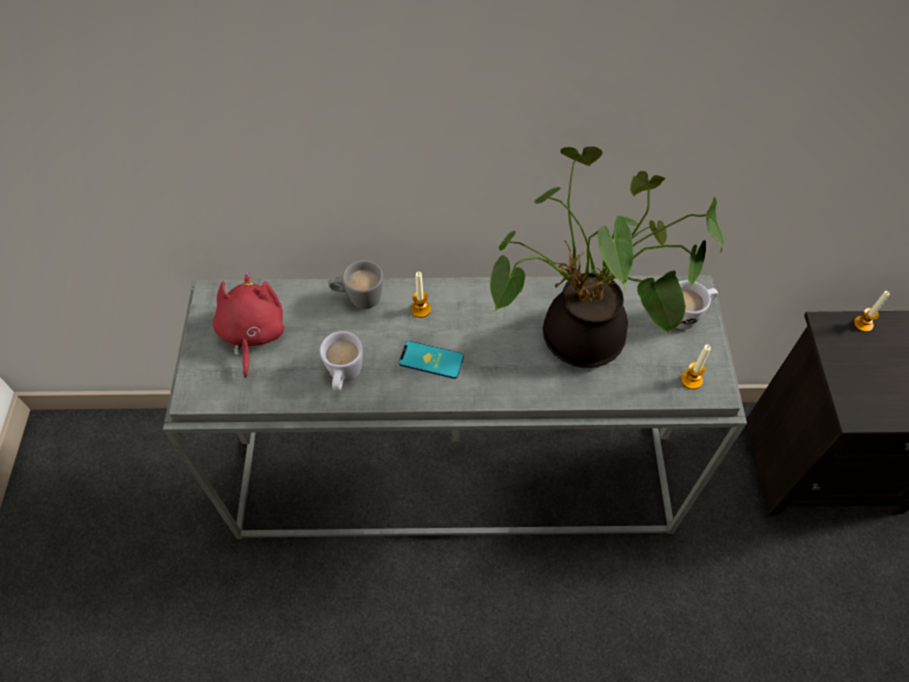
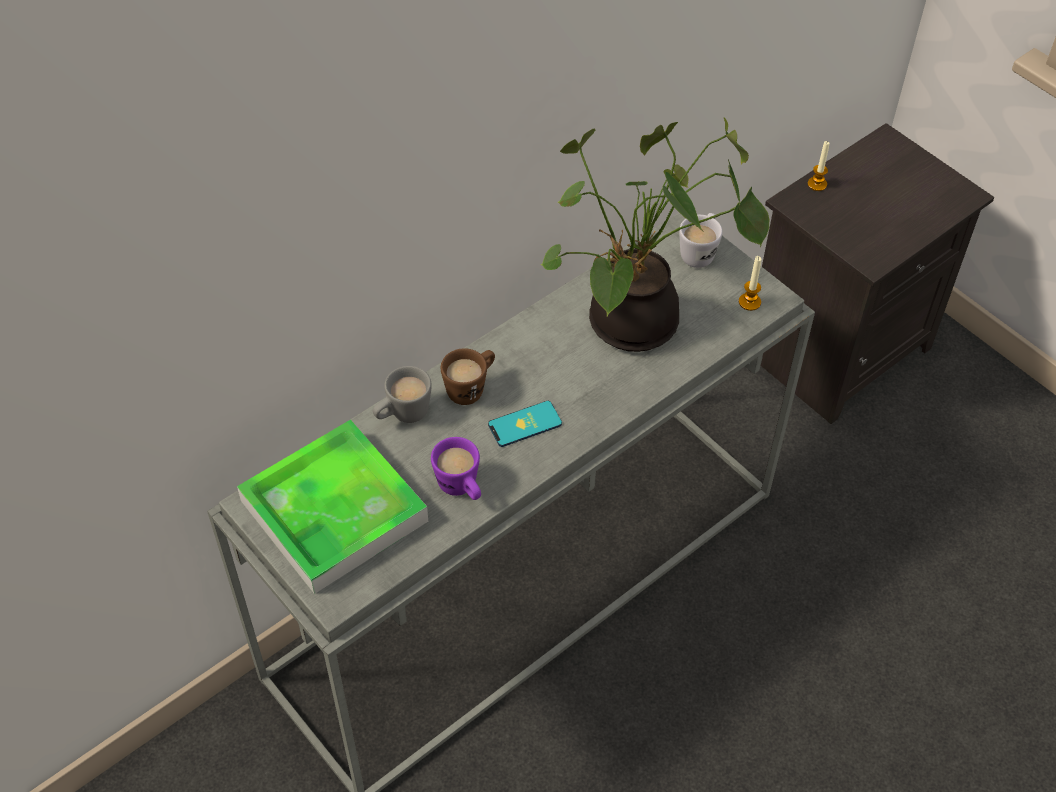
camera: 40 degrees left, 5 degrees down
(252, 334) = (334, 511): red plush toy -> tray
(344, 376) = (461, 489): white mug -> purple mug
(420, 309) = (471, 388): candle -> brown mug

